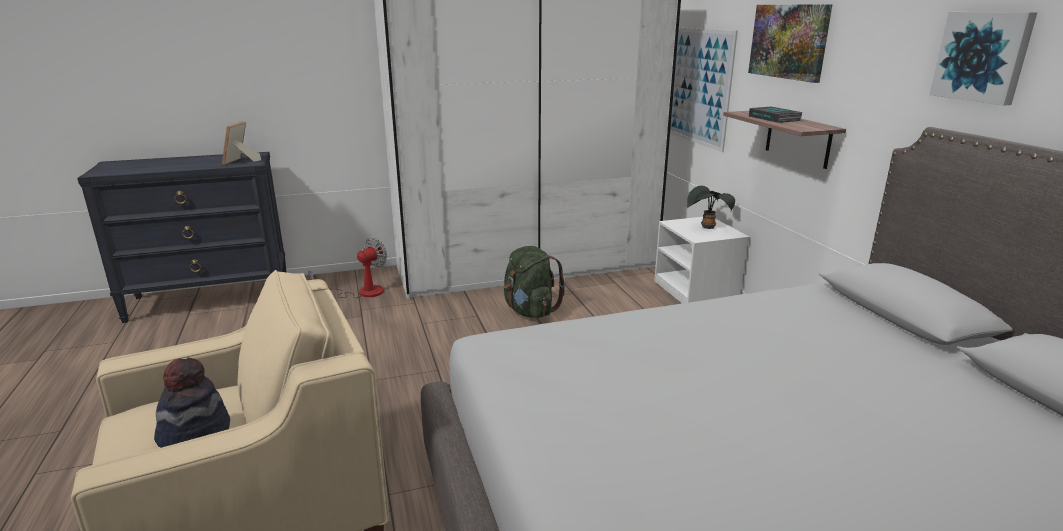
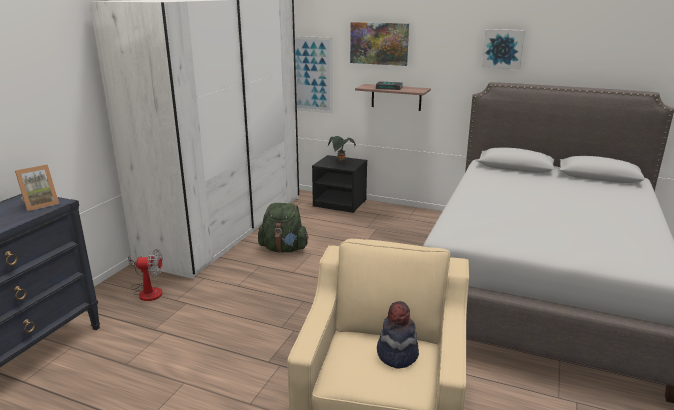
camera: 50 degrees left, 0 degrees up
(241, 161) = (40, 205): picture frame -> picture frame turned 90 degrees counterclockwise
(361, 292) = (147, 291): fan -> fan turned 105 degrees clockwise
(697, 291) = (340, 203): white nightstand -> black nightstand

